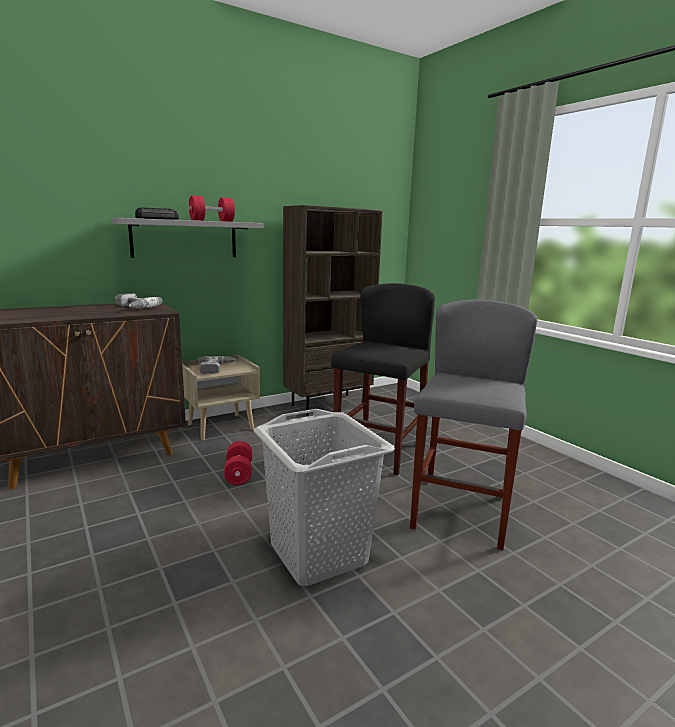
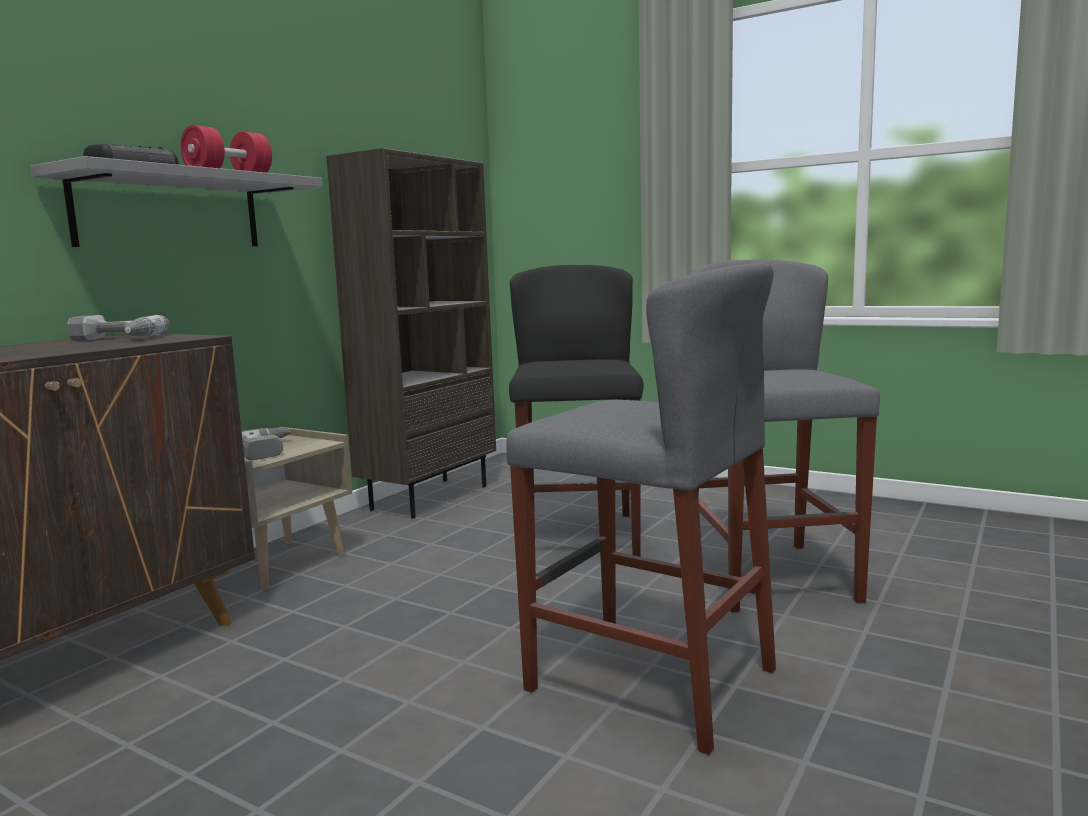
camera: 25 degrees left, 5 degrees down
(239, 474) = (394, 617): red dumbbell -> none
(318, 554) = (650, 679): grey laundry basket -> grey stool

